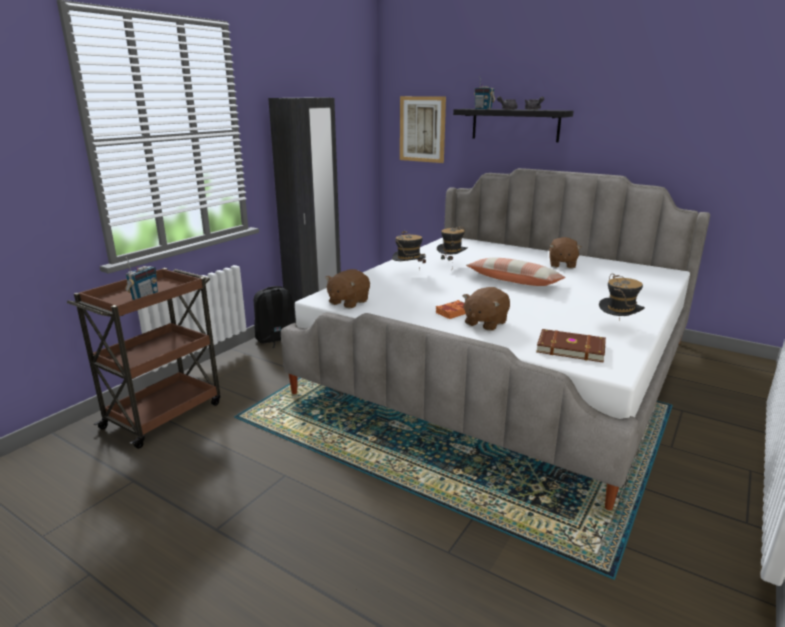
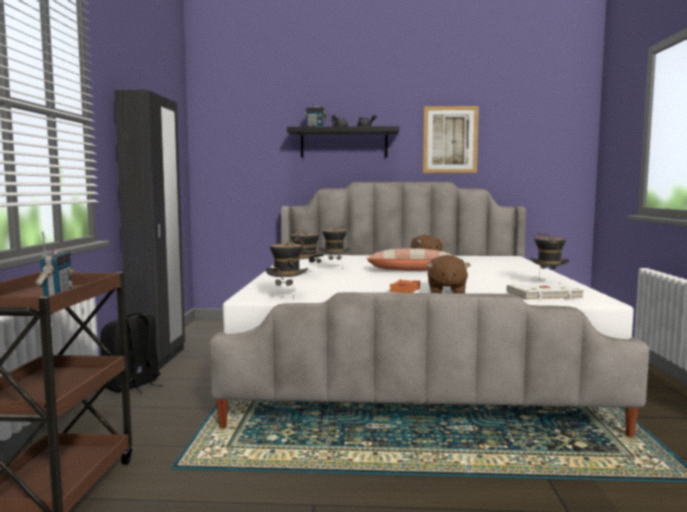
camera: 30 degrees left, 15 degrees down
(348, 302) = (287, 296): brown plush toy -> hat
(422, 129) = (243, 151): picture -> picture (450, 139)
(570, 347) = (542, 295): brown book -> white book

